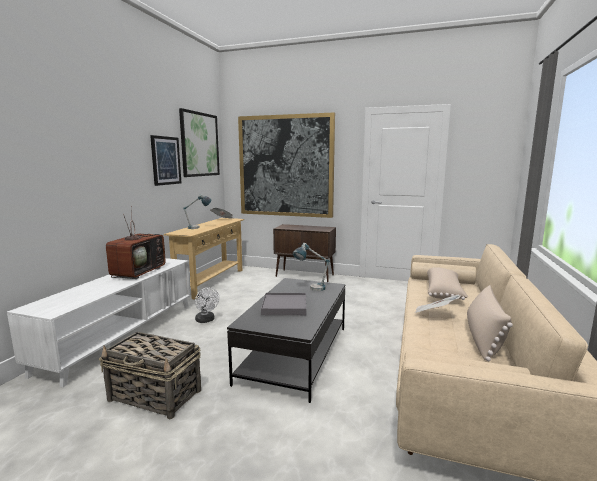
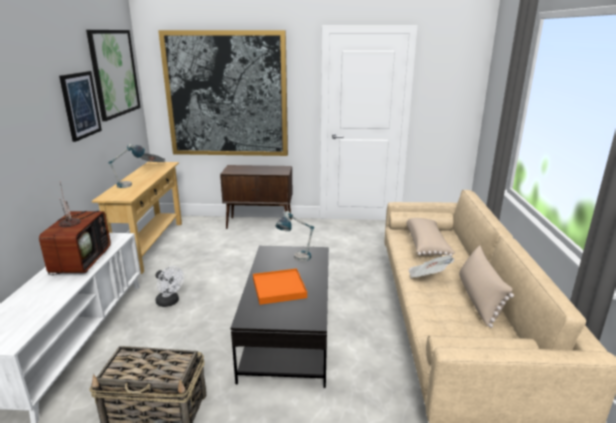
camera: 15 degrees left, 10 degrees up
(284, 306) = (279, 288): grey tray -> orange tray

